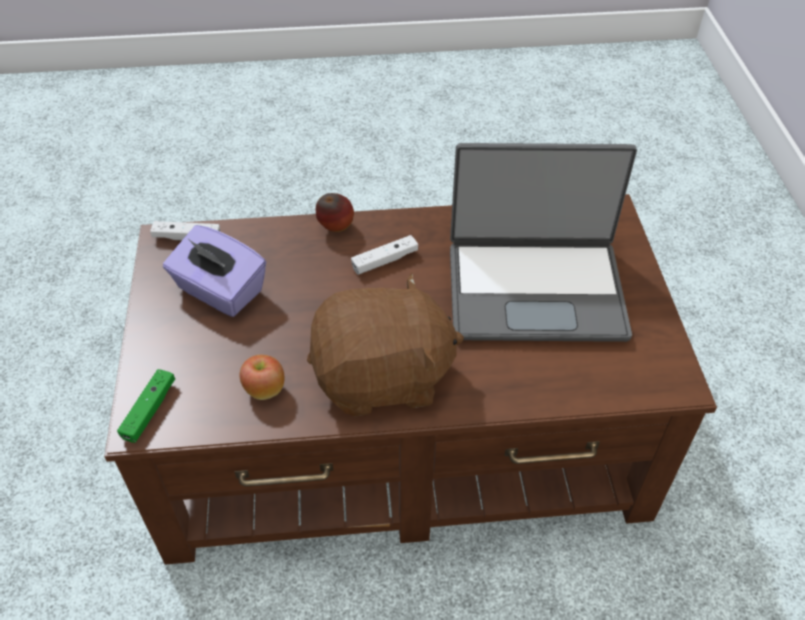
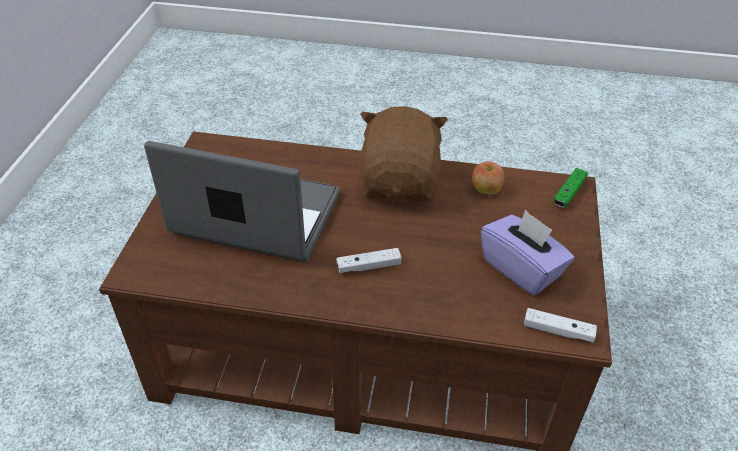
camera: 165 degrees left, 5 degrees down
(336, 228) = (405, 309): apple -> none
(382, 378) = (400, 182): brown plush toy -> brown plush toy turned 90 degrees clockwise

